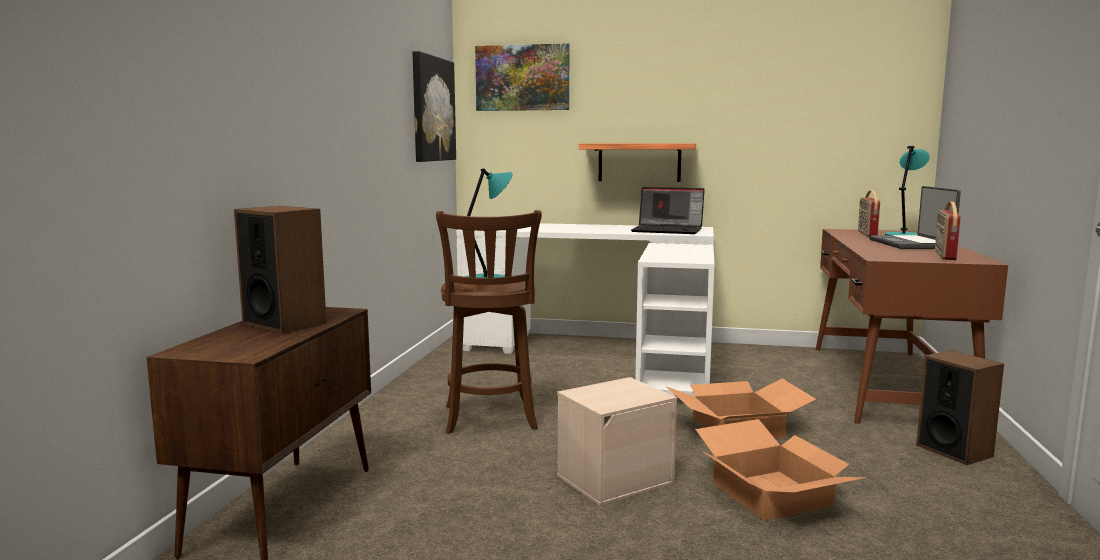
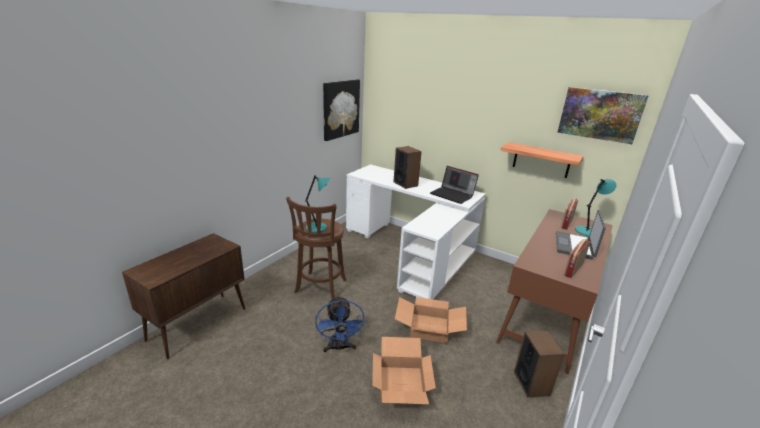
camera: 20 degrees right, 15 degrees up
(284, 323) = (195, 253): speaker -> speaker (405, 184)
(522, 78) = (396, 91): picture -> picture (600, 114)
(615, 478) = (339, 348): beige storage box -> blue fan
(639, 162) = (451, 149): shelf -> shelf (541, 160)

